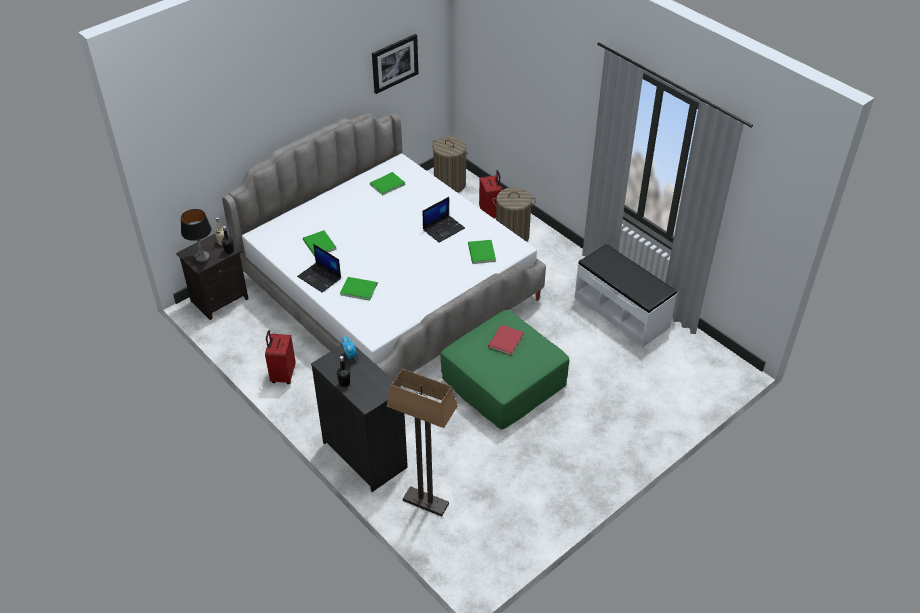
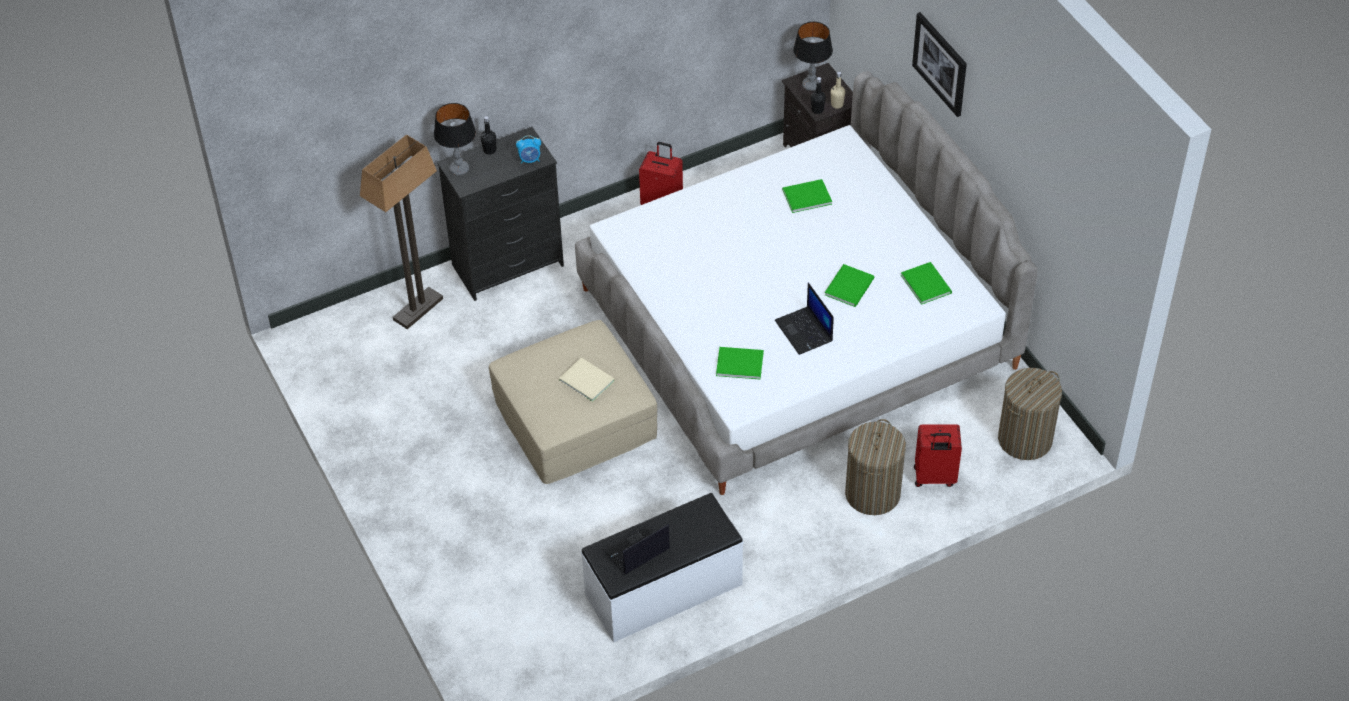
camera: 105 degrees right, 5 degrees up
(320, 277) = (739, 191): laptop -> laptop (635, 550)
(358, 288) = (706, 225): green book -> green book (851, 286)
(371, 397) = (459, 169): none -> table lamp
(394, 63) = (1063, 216): picture -> picture (940, 63)
(503, 382) = (575, 418): green ottoman -> beige ottoman
(504, 341) = (586, 379): red book -> beige book

